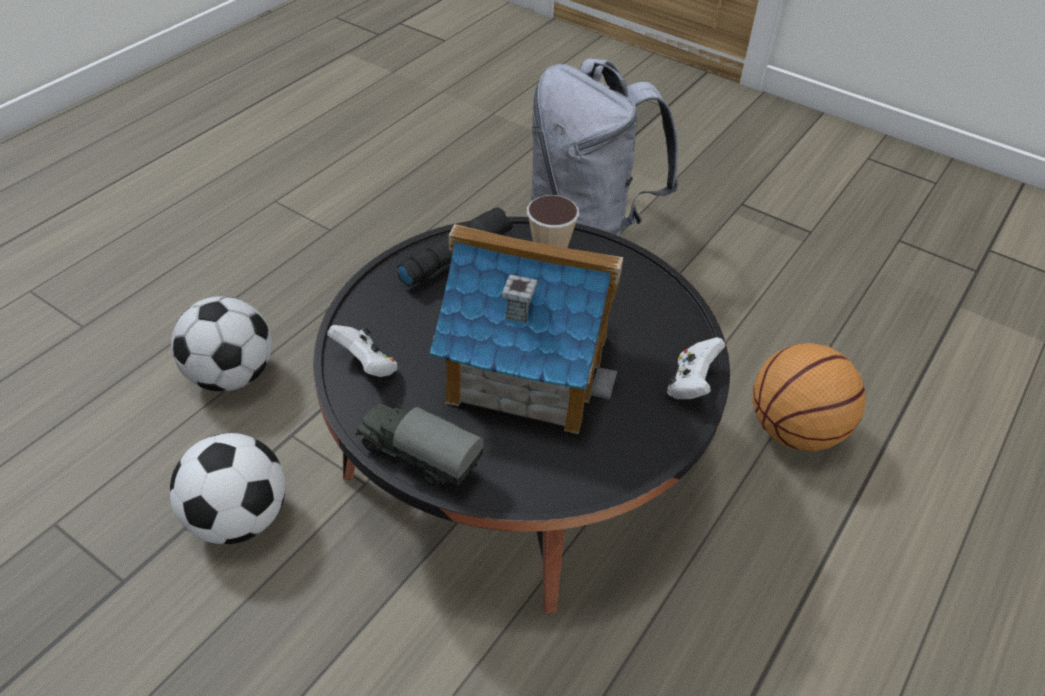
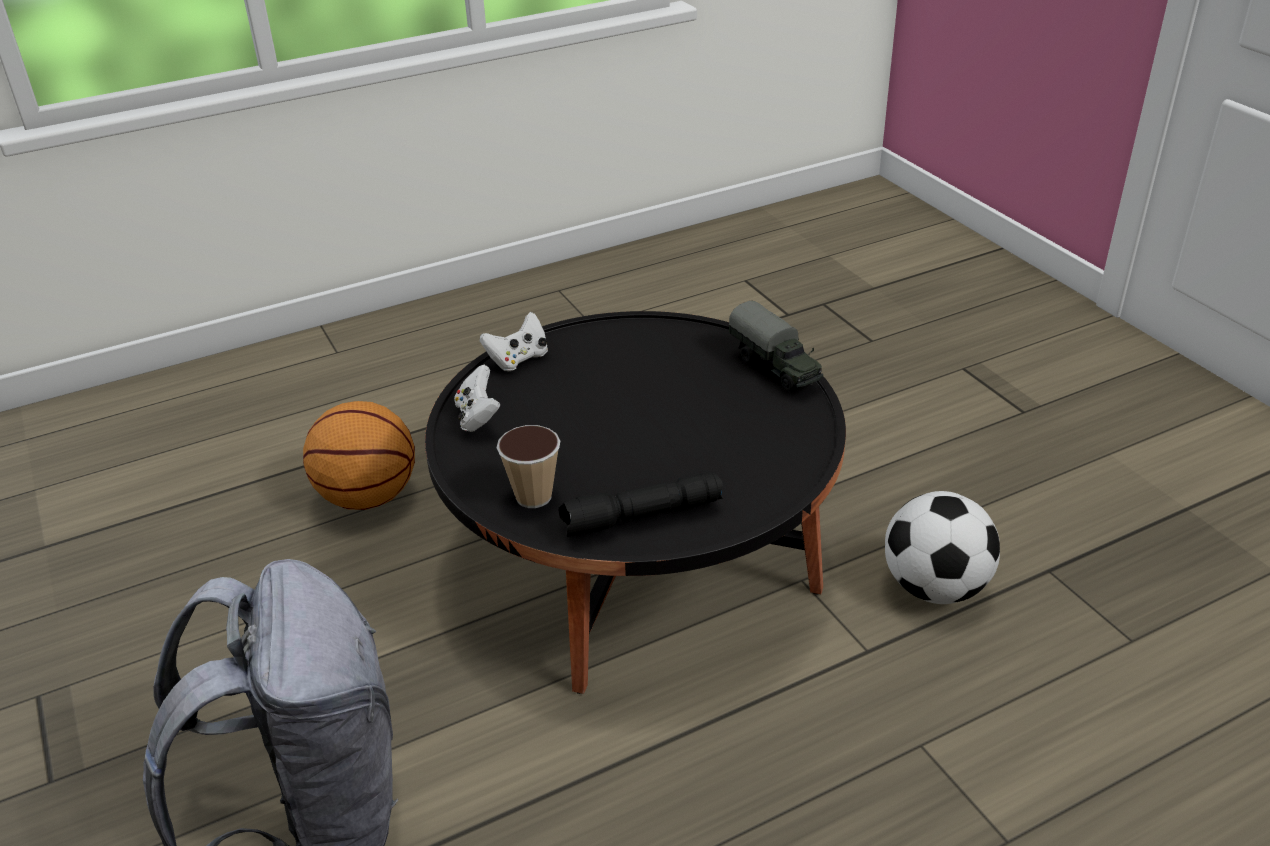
camera: 150 degrees left, 10 degrees down
(231, 375) = (932, 751): football -> none
(367, 366) = (790, 443): white game controller -> white game controller (478, 417)
(527, 367) = (642, 405): toy house -> none

